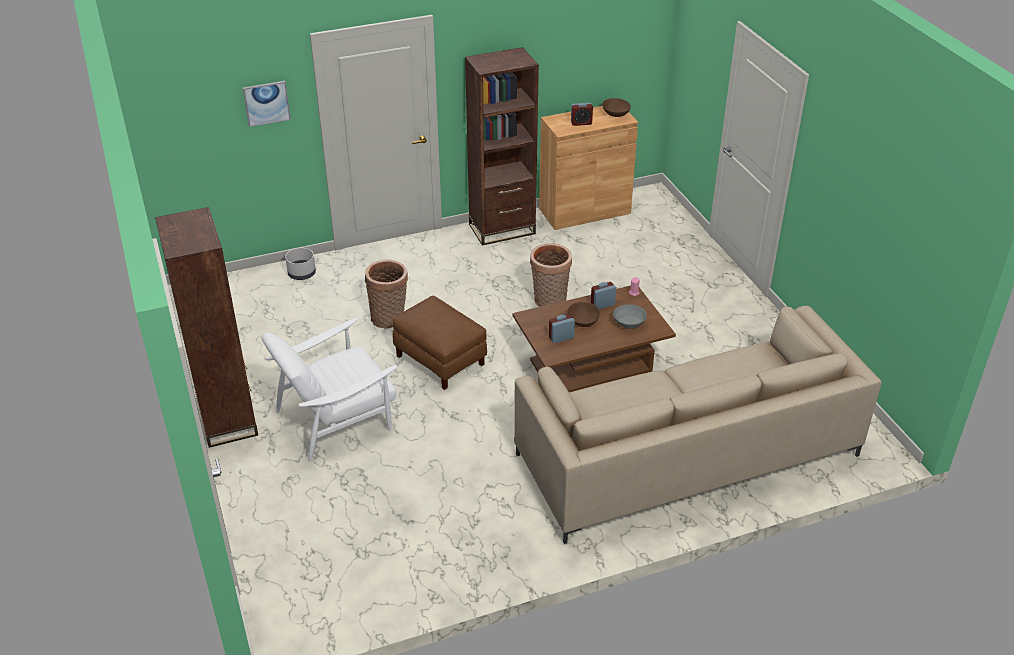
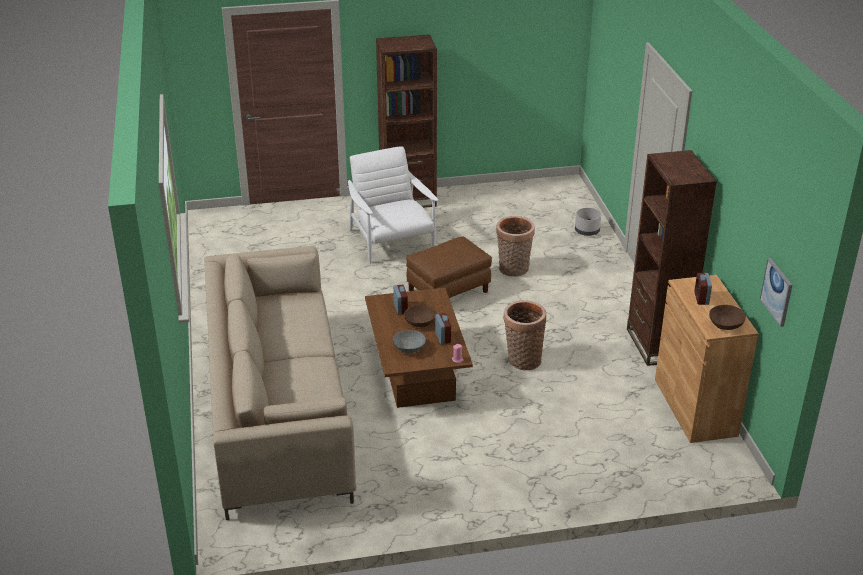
camera: 100 degrees right, 5 degrees down
(266, 103) = (625, 79): picture -> picture (777, 292)

